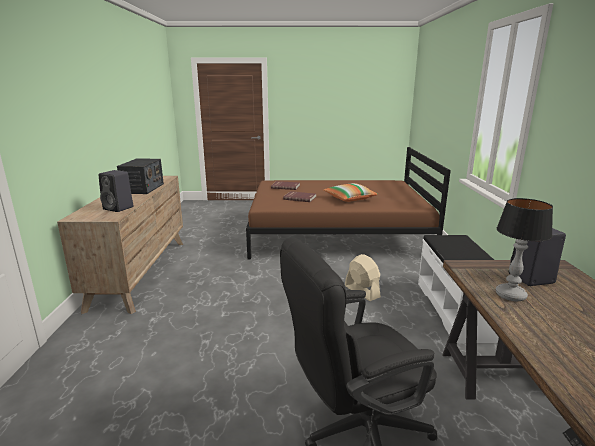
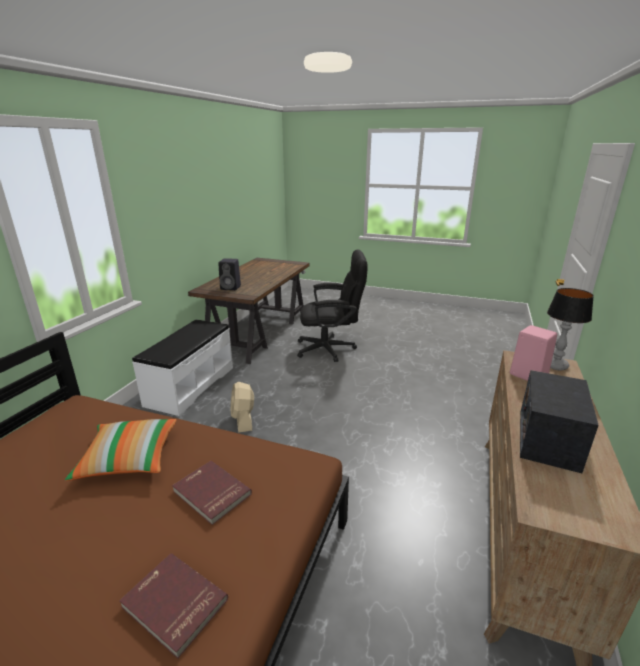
camera: 160 degrees left, 5 degrees up
(119, 208) = (527, 374): black speaker -> pink speaker
(511, 295) = (256, 284): table lamp -> table lamp (554, 365)

